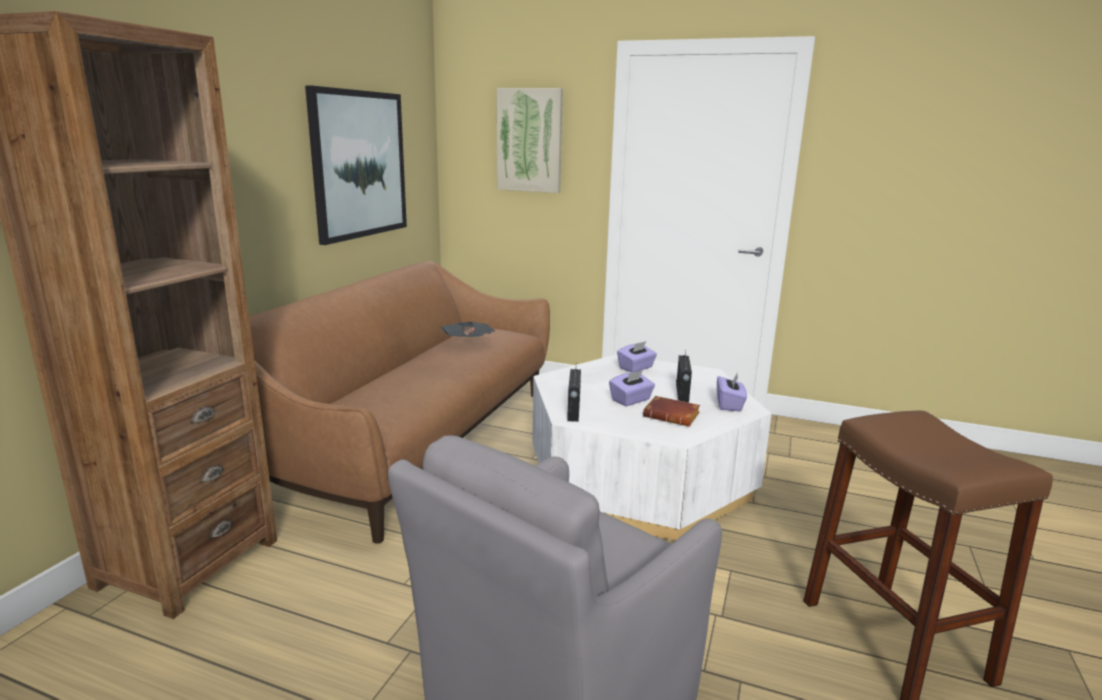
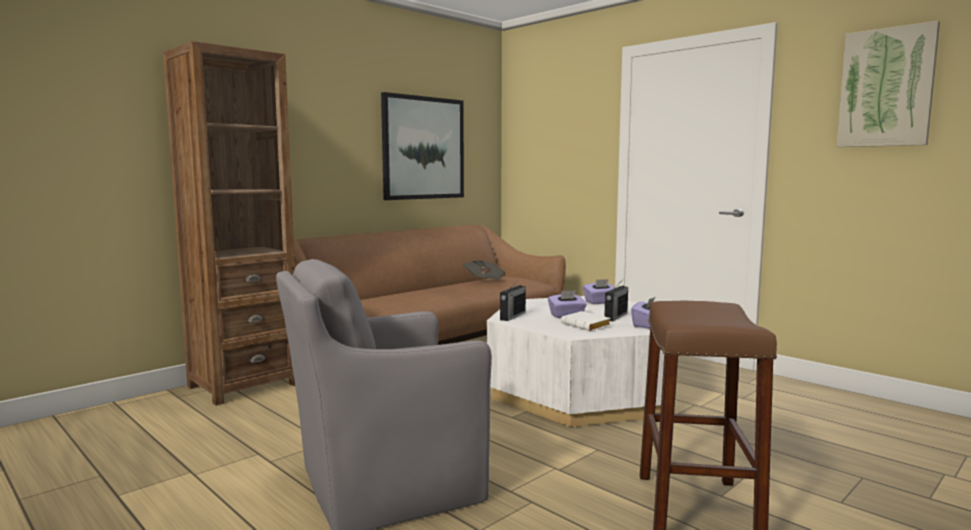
camera: 25 degrees right, 10 degrees down
(529, 140) = (561, 131): picture -> picture (886, 88)
(673, 416) = (587, 325): brown book -> white book

